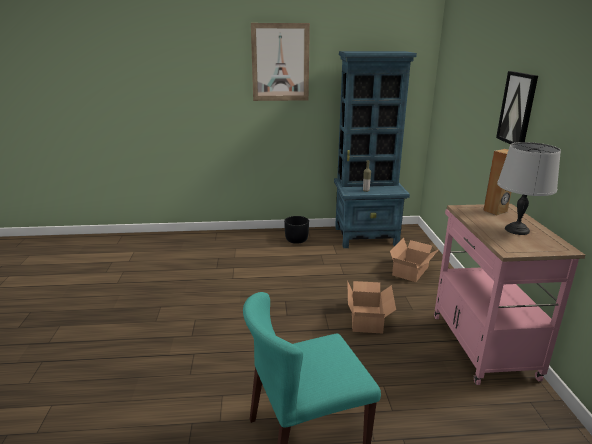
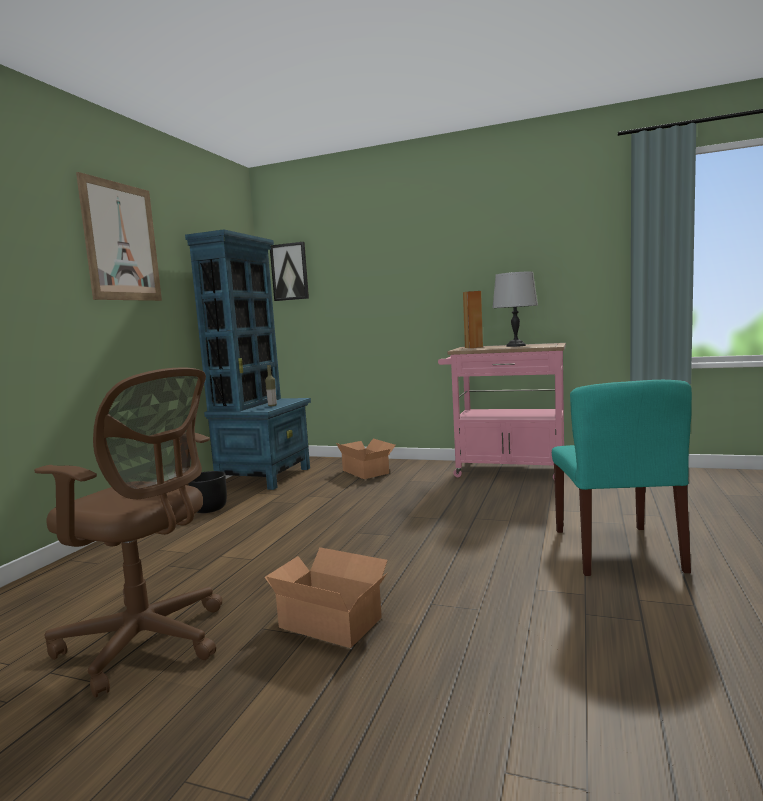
camera: 65 degrees left, 15 degrees down
(145, 283) = (148, 642): none -> brown office chair
(368, 318) = (435, 499): cardboard box -> cardboard box (330, 620)
(517, 109) = (435, 267): picture -> picture (290, 272)

